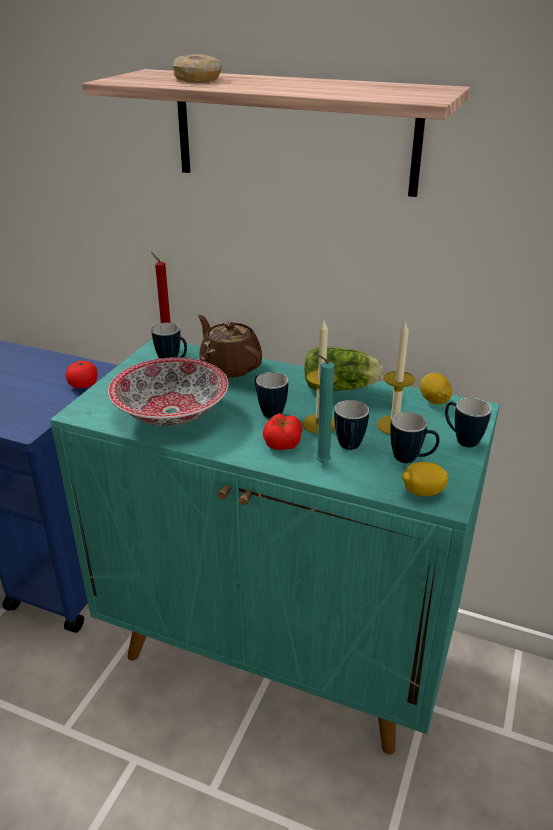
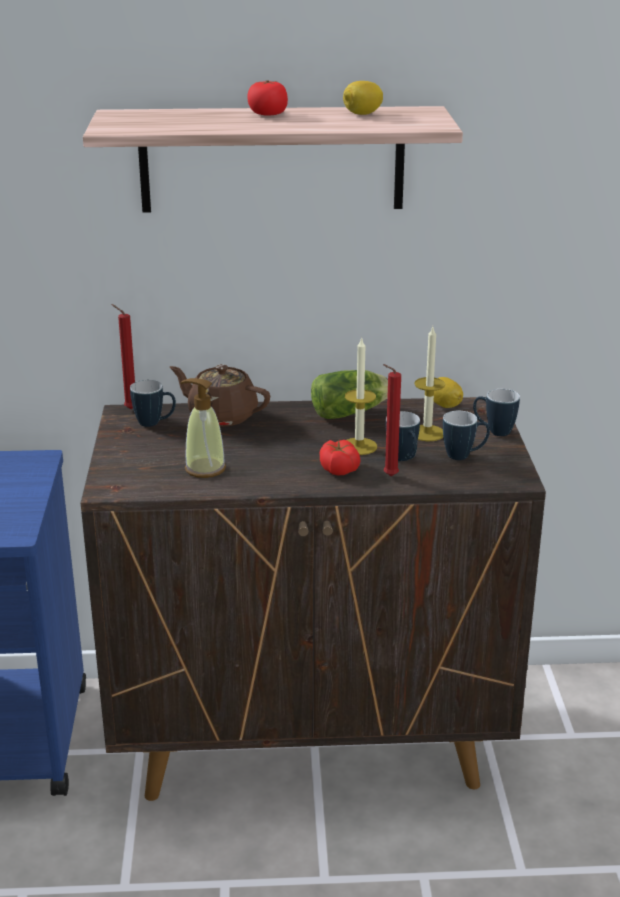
camera: 25 degrees left, 5 degrees down
(83, 384) = (33, 477): tomato -> tomato (267, 114)
(171, 413) = (205, 469): bowl -> soap dispenser
(198, 79) = (190, 120): donut -> none
(268, 411) = (300, 447): mug -> none
(280, 649) = (312, 737): turquoise cabinet -> brown cabinet
(320, 462) = (388, 476): turquoise candle -> red candle
(422, 492) = (494, 478): lemon -> lemon (362, 114)

